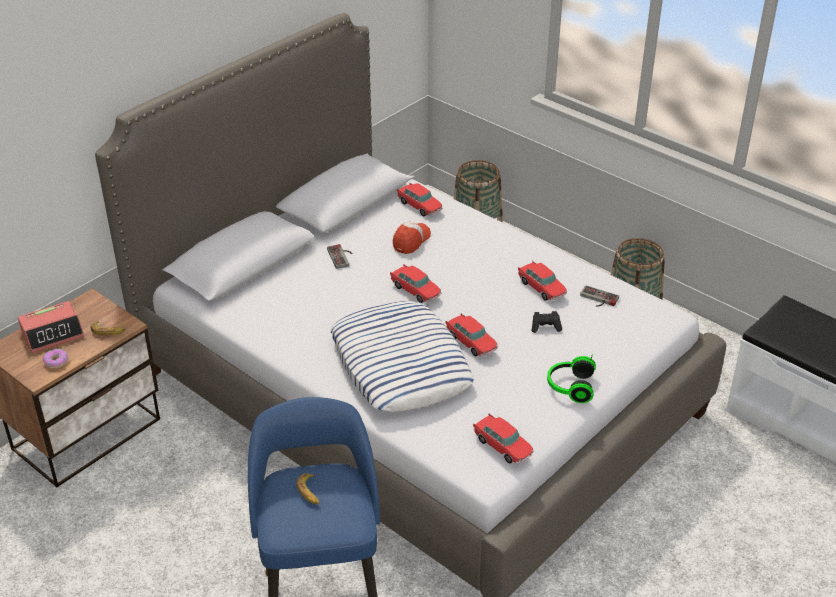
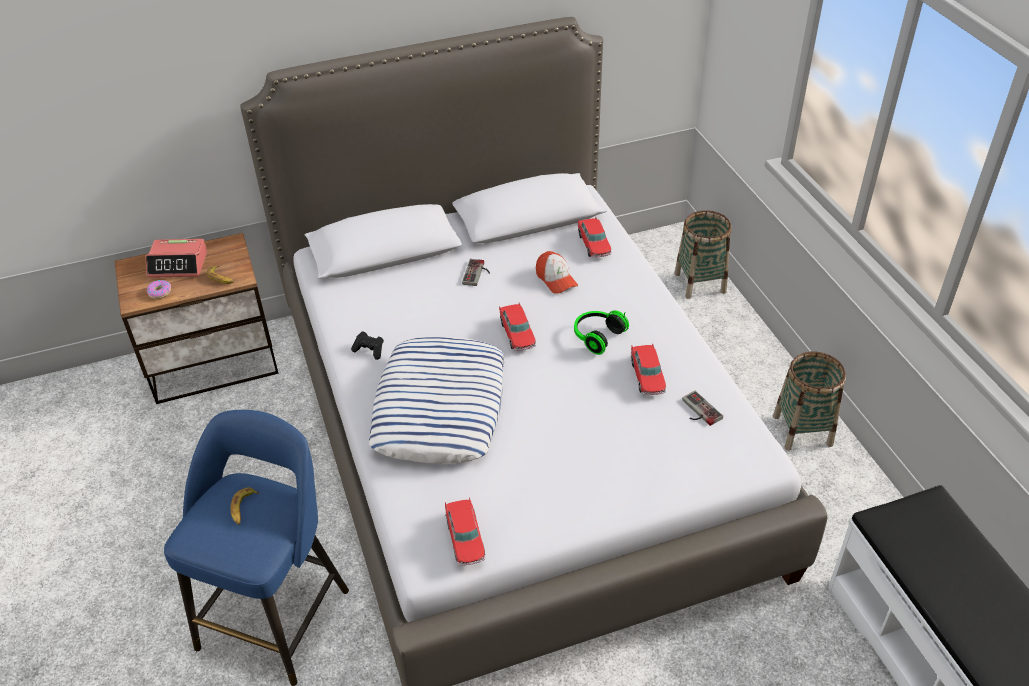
camera: 30 degrees right, 5 degrees up
(411, 241) = (556, 279): cap -> cap turned 90 degrees clockwise
(471, 342) = (526, 410): toy car -> none
(545, 327) = (616, 422): black game controller -> black game controller (369, 350)
(569, 387) = (588, 500): headphones -> headphones (596, 336)

